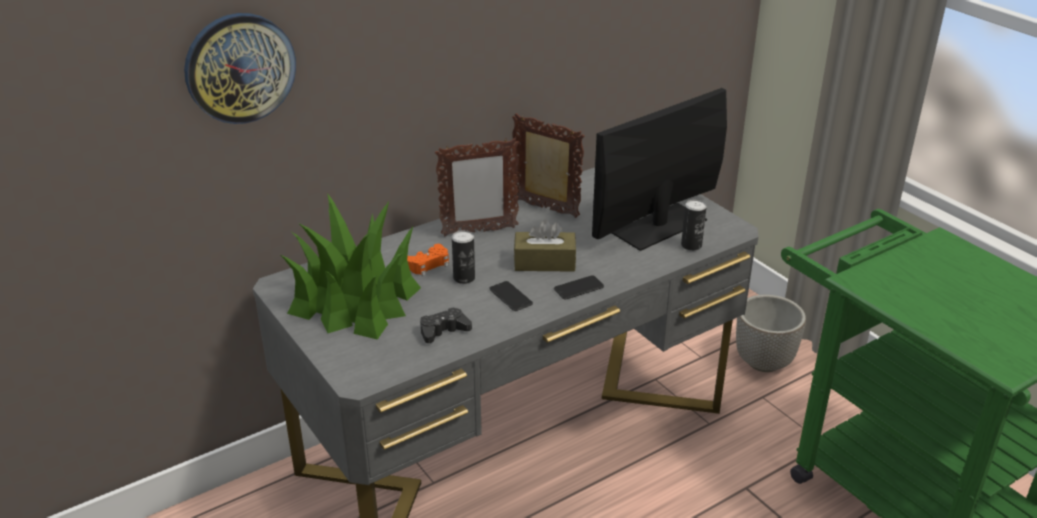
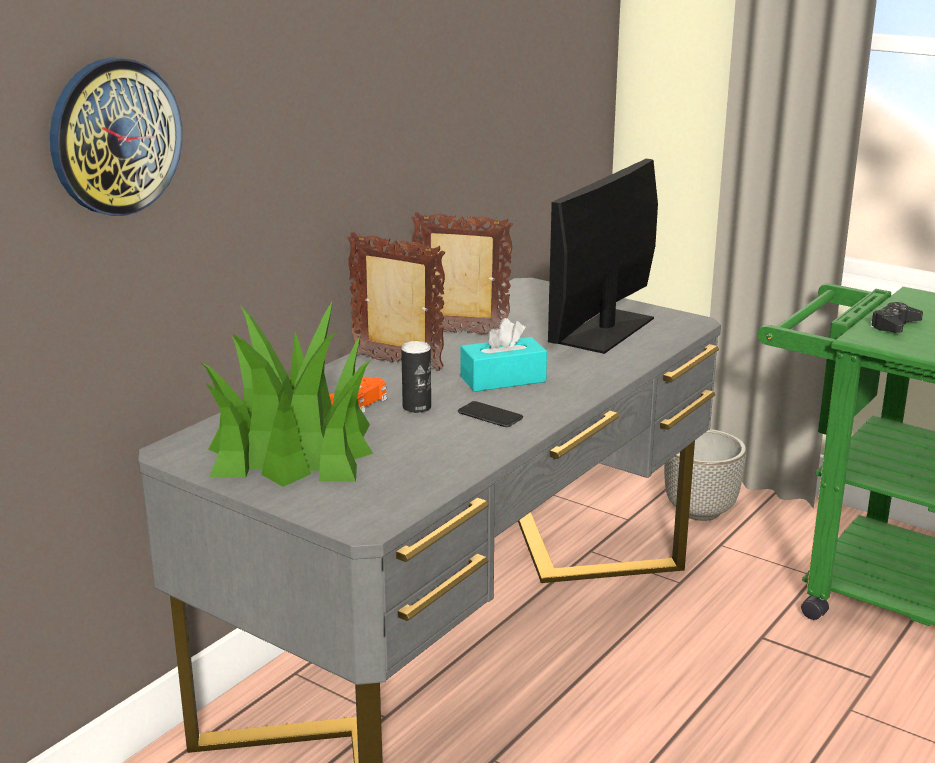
camera: 20 degrees left, 10 degrees down
(443, 331) = (434, 459): black game controller -> black game controller (894, 325)
(479, 231) = (397, 363): picture frame -> picture frame turned 120 degrees counterclockwise
(544, 262) = (503, 379): brown tissue box -> turquoise tissue box
(578, 288) = (564, 395): phone -> none
(691, 245) = (656, 341): can -> none

